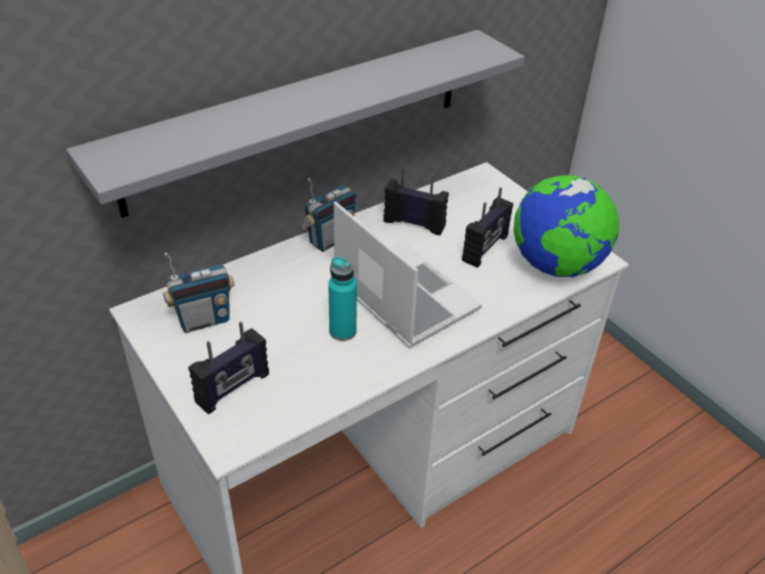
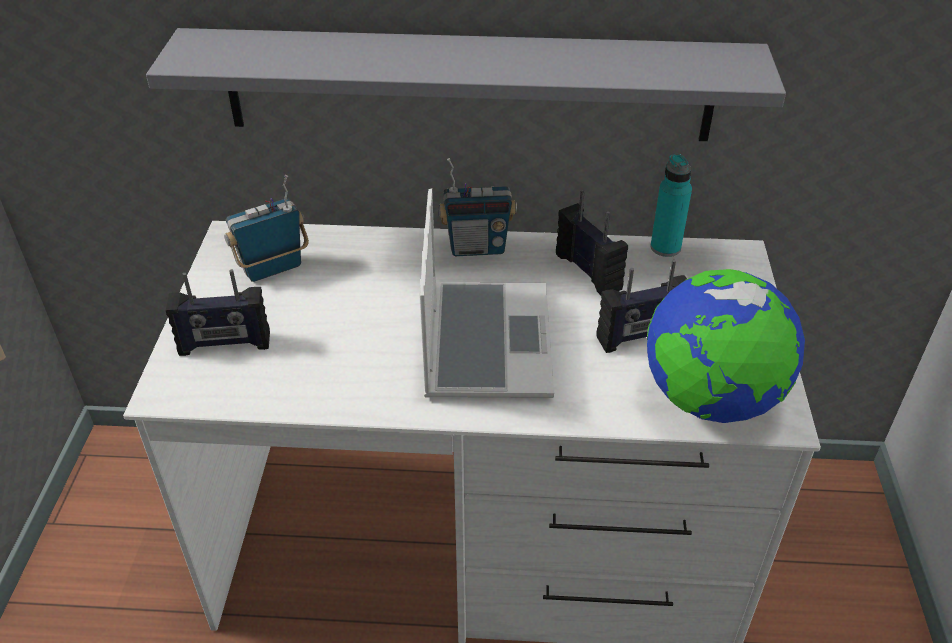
camera: 40 degrees right, 0 degrees up
(204, 320) = (273, 269): radio -> radio turned 135 degrees clockwise
(342, 331) = (382, 345): turquoise bottle -> turquoise bottle (665, 247)

